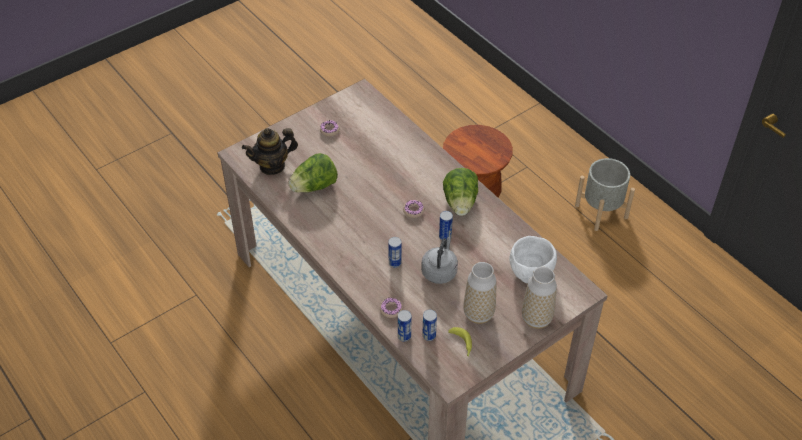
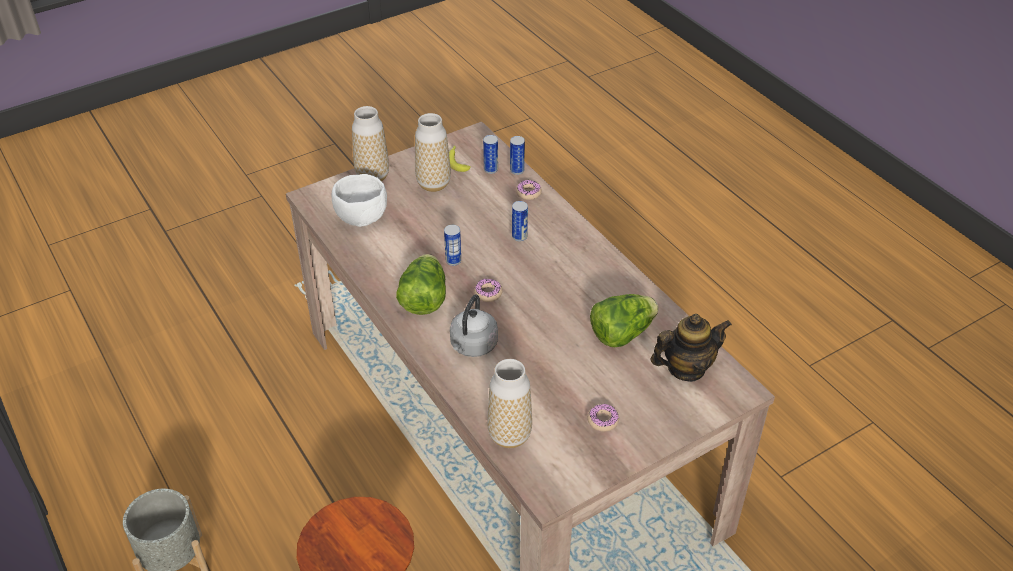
camera: 175 degrees left, 5 degrees down
(387, 119) = (509, 435): none -> vase
(439, 271) = (467, 225): grey kettle -> grey kettle (472, 346)

